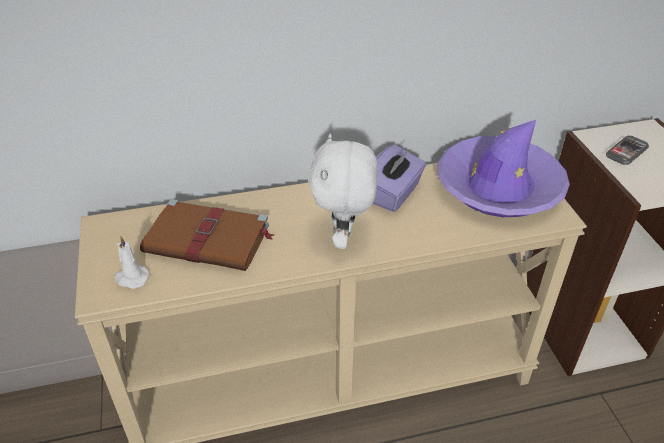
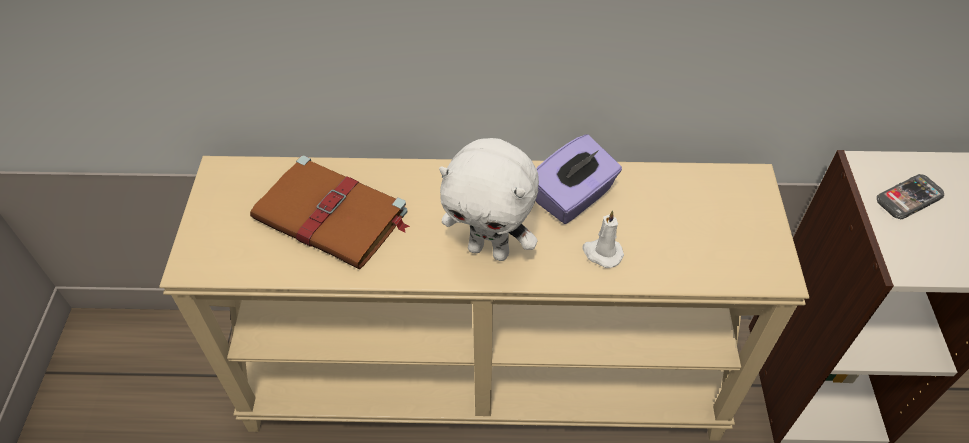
camera: 15 degrees right, 10 degrees up
(131, 278) = (232, 250): white candle -> white candle (602, 253)
(344, 239) = (490, 250): white plush toy -> white plush toy turned 90 degrees counterclockwise
(498, 187) = (713, 215): purple hat -> none

